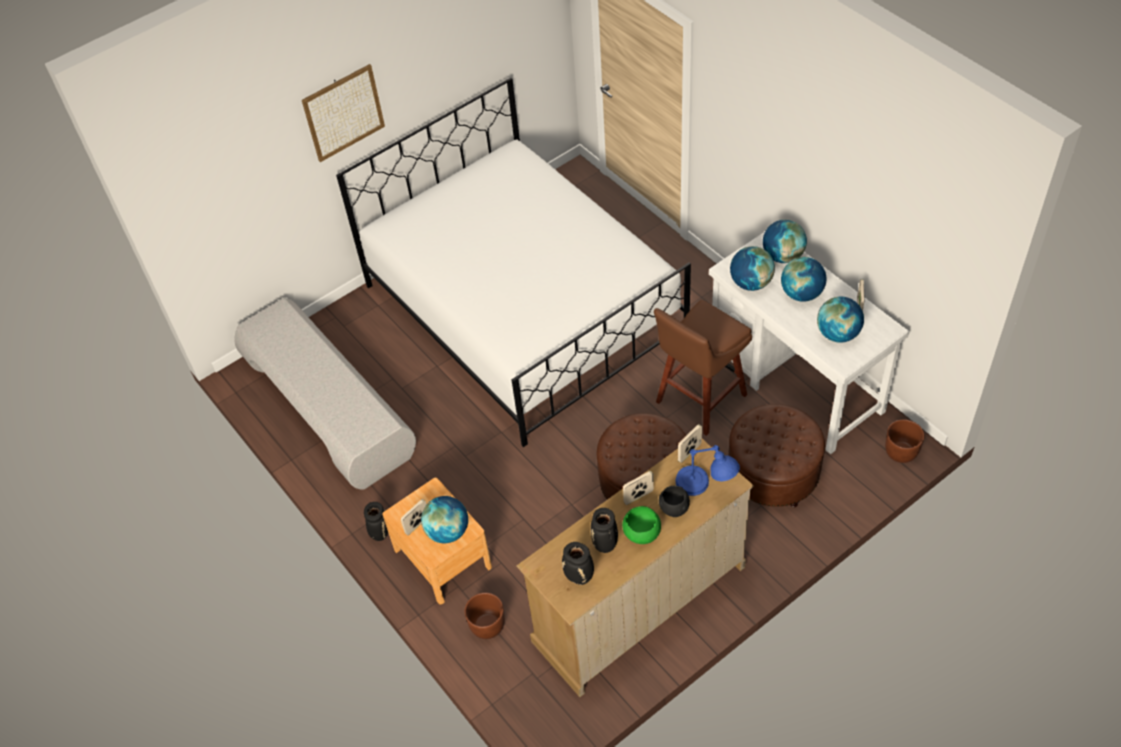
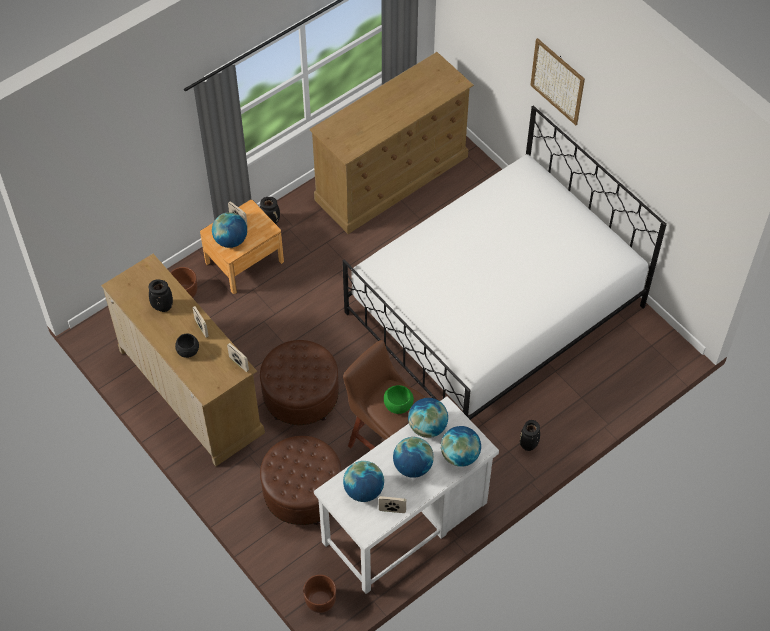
camera: 85 degrees right, 5 degrees up
(327, 406) = (393, 178): grey bench -> brown dresser
(580, 577) = (137, 291): black vase -> black vase (528, 445)
(642, 532) = (169, 330): green bowl -> green bowl (398, 405)
(705, 489) = (203, 373): blue table lamp -> none

